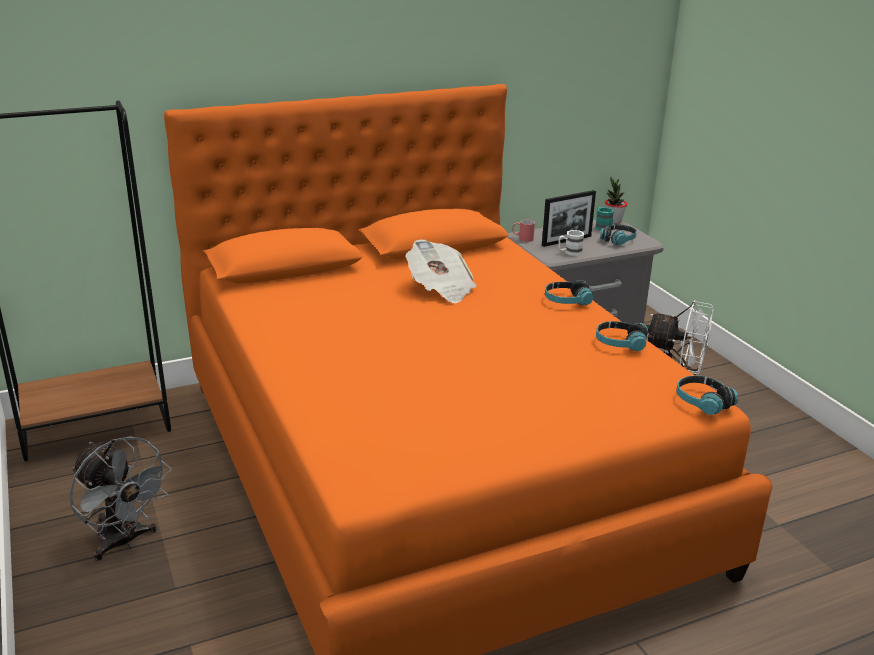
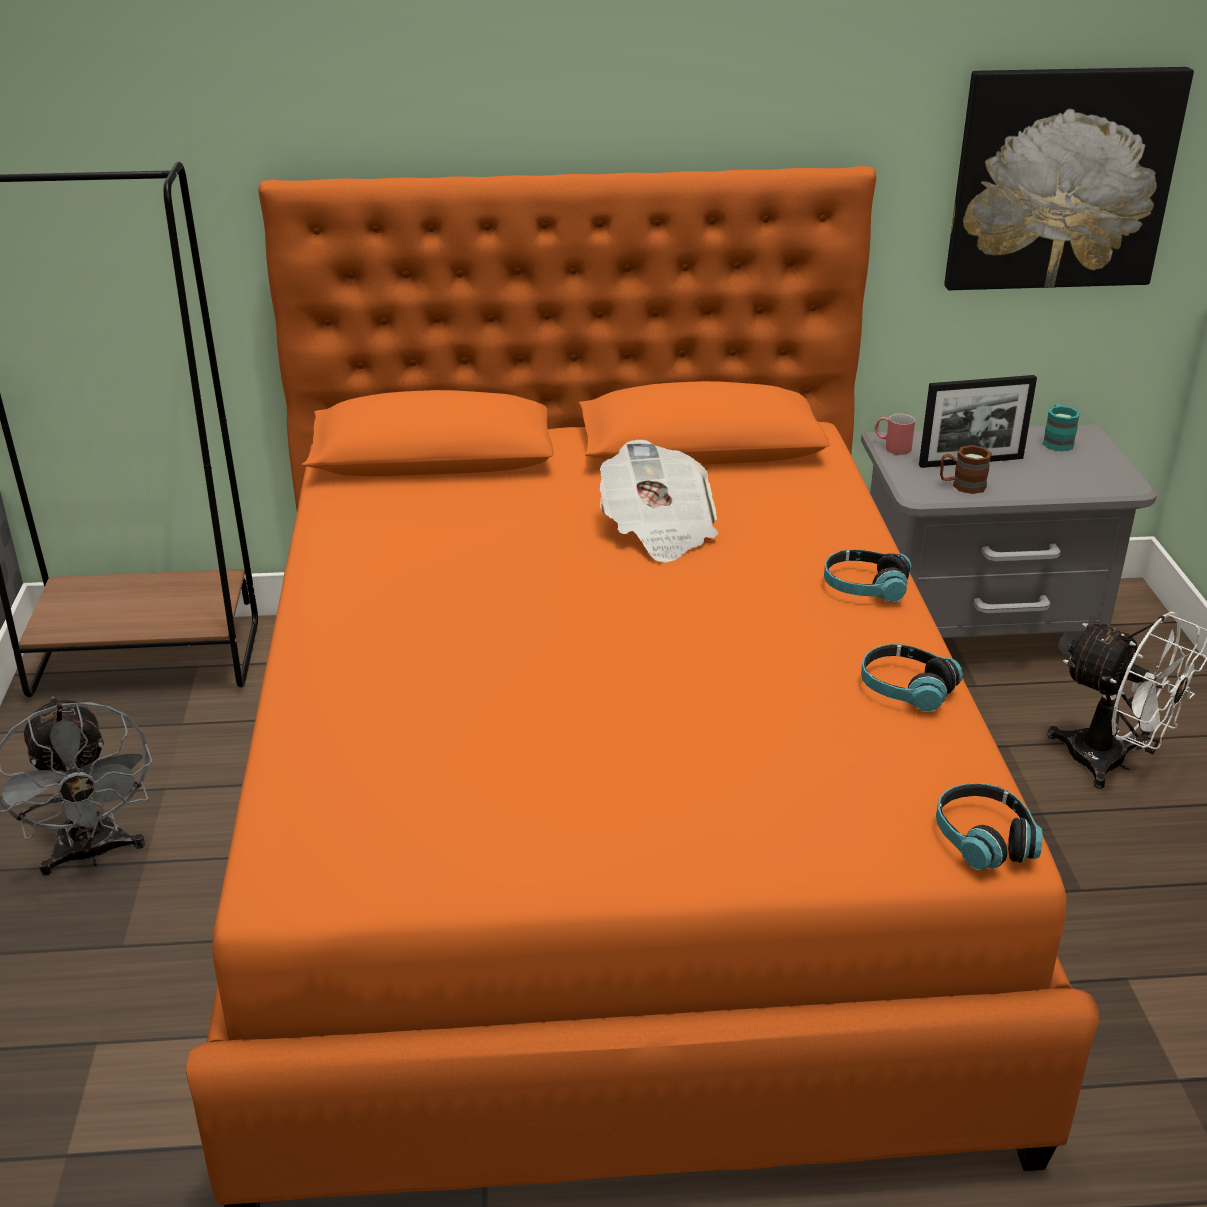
camera: 20 degrees right, 5 degrees up
(569, 252) = (962, 485): white mug -> brown mug
(591, 86) = (1061, 179): none -> picture
(613, 221) = (1087, 432): potted plant -> none
(618, 240) = (1070, 472): headphones -> none

